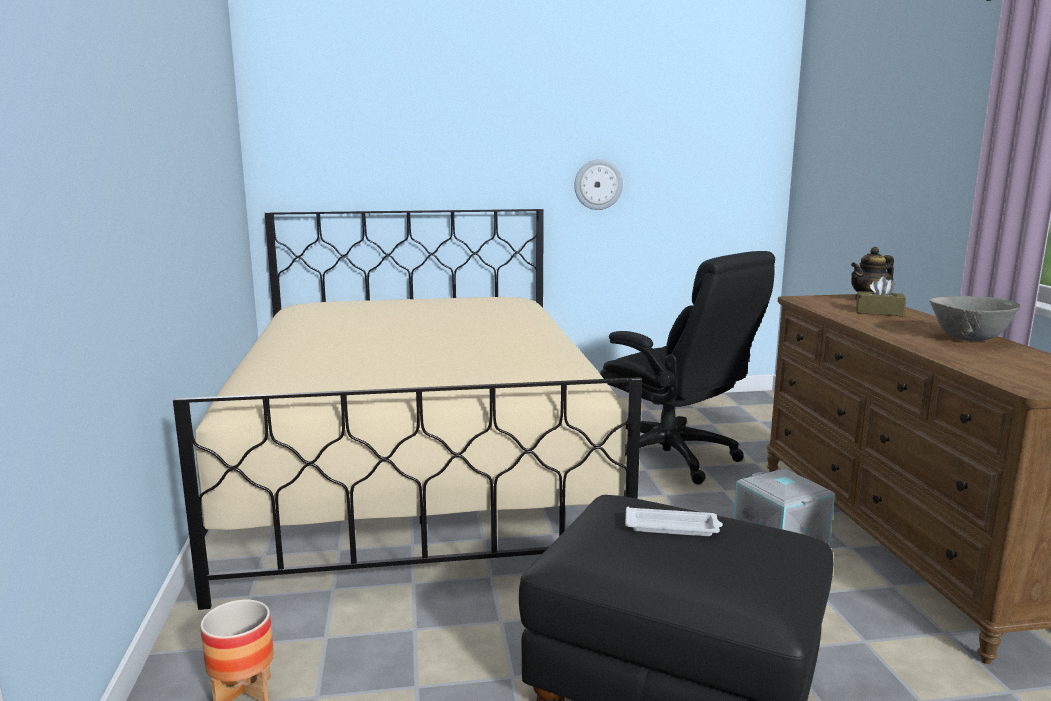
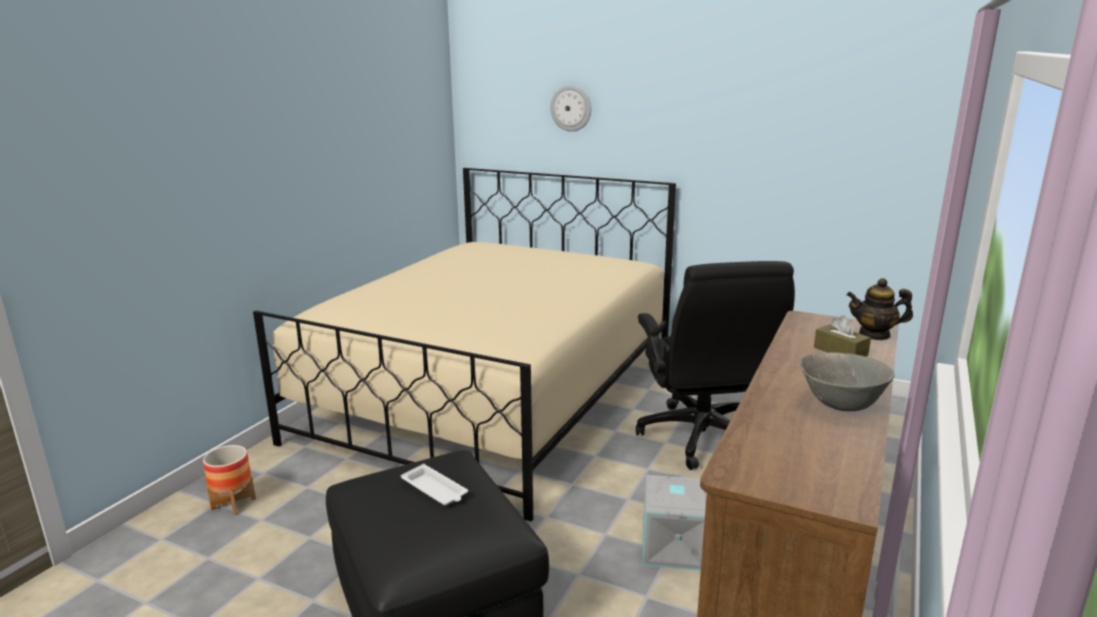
camera: 35 degrees right, 5 degrees up
(598, 184) = (732, 164): wall clock -> wall clock (571, 108)

